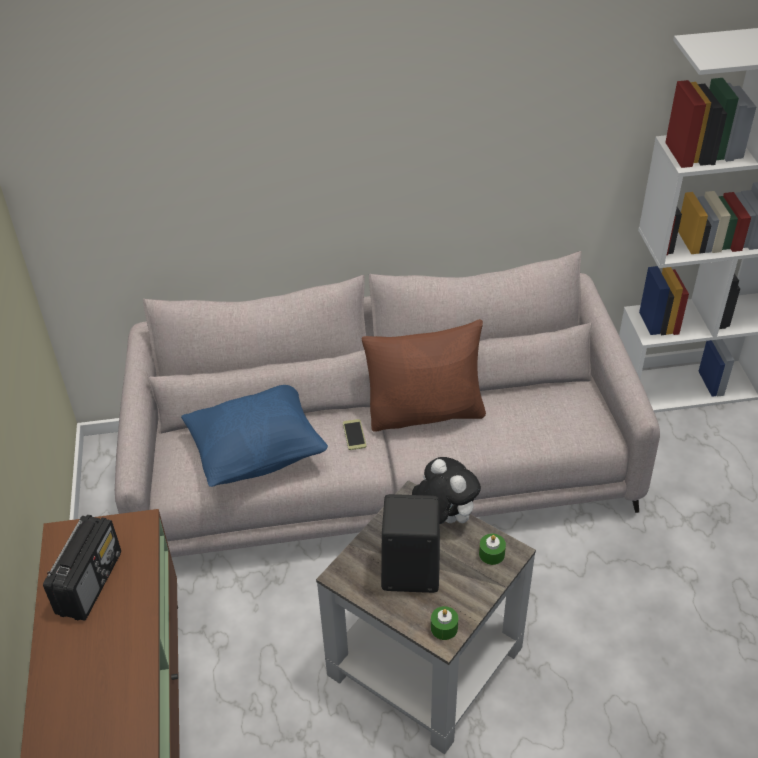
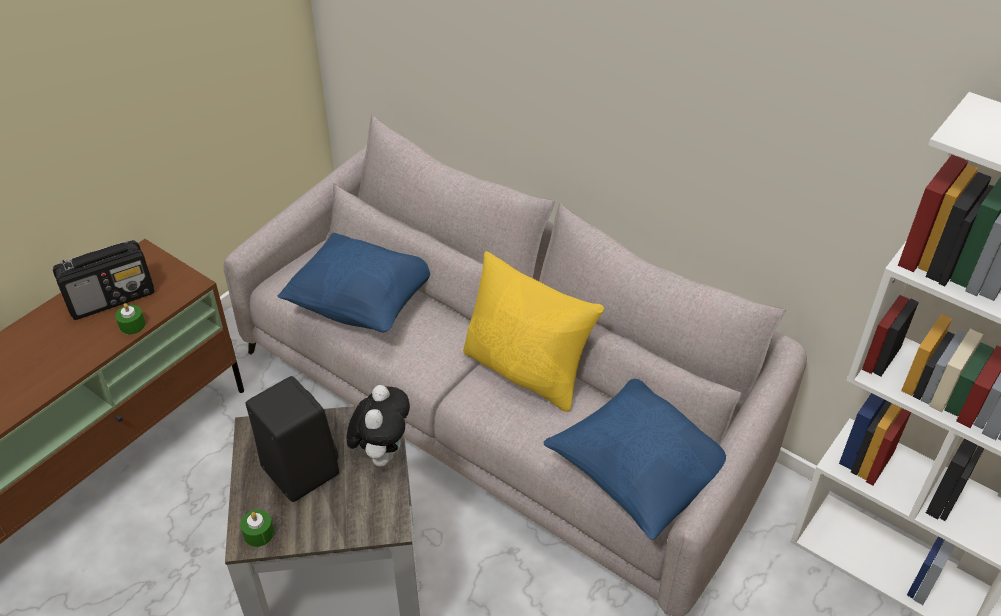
camera: 45 degrees right, 0 degrees up
(354, 435) = (447, 345): phone -> none
(426, 412) = (526, 371): brown pillow -> yellow pillow
(491, 554) = (374, 512): green candle -> green candle (132, 325)
(569, 421) = (638, 476): none -> blue pillow

